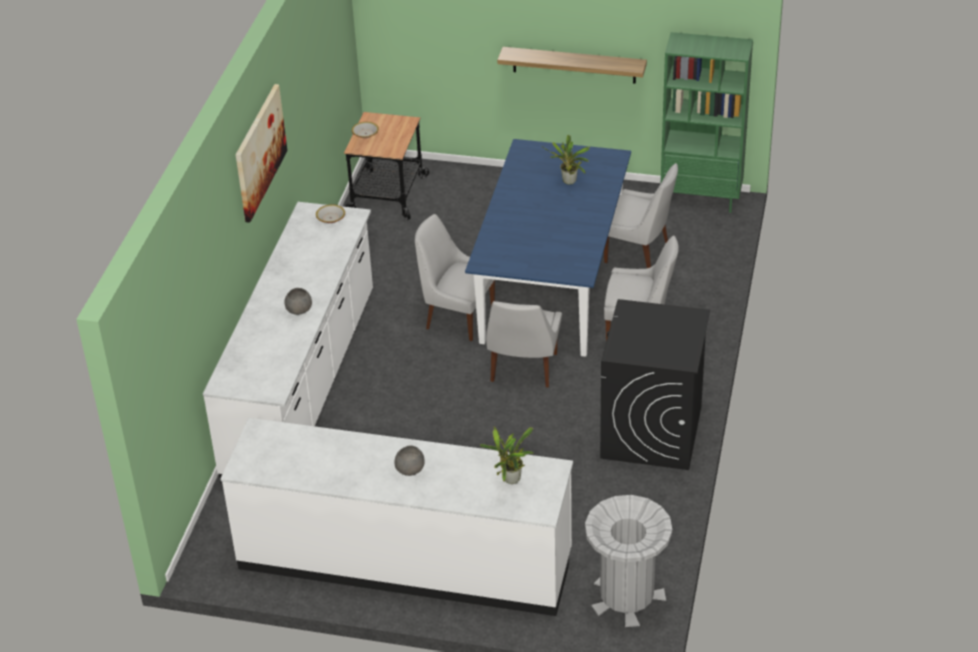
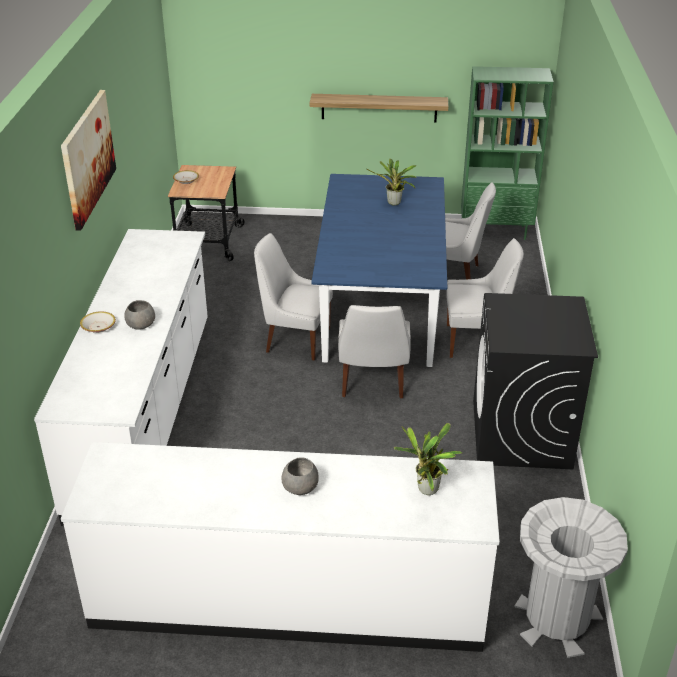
camera: 10 degrees left, 5 degrees down
(330, 218) = (164, 241): bowl -> bowl (98, 327)

